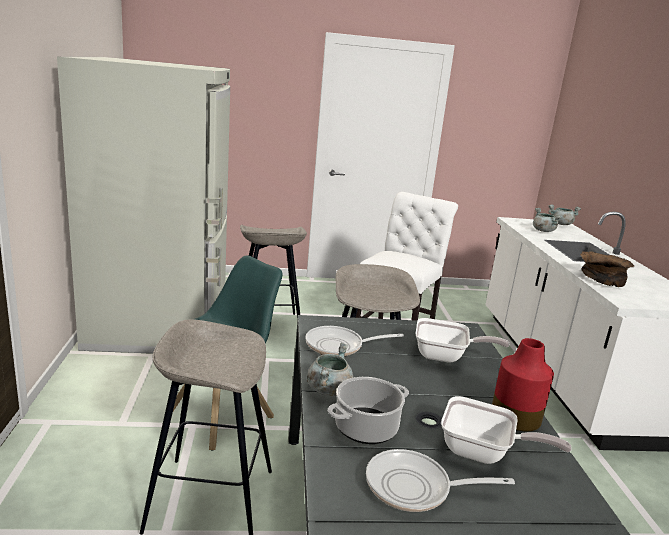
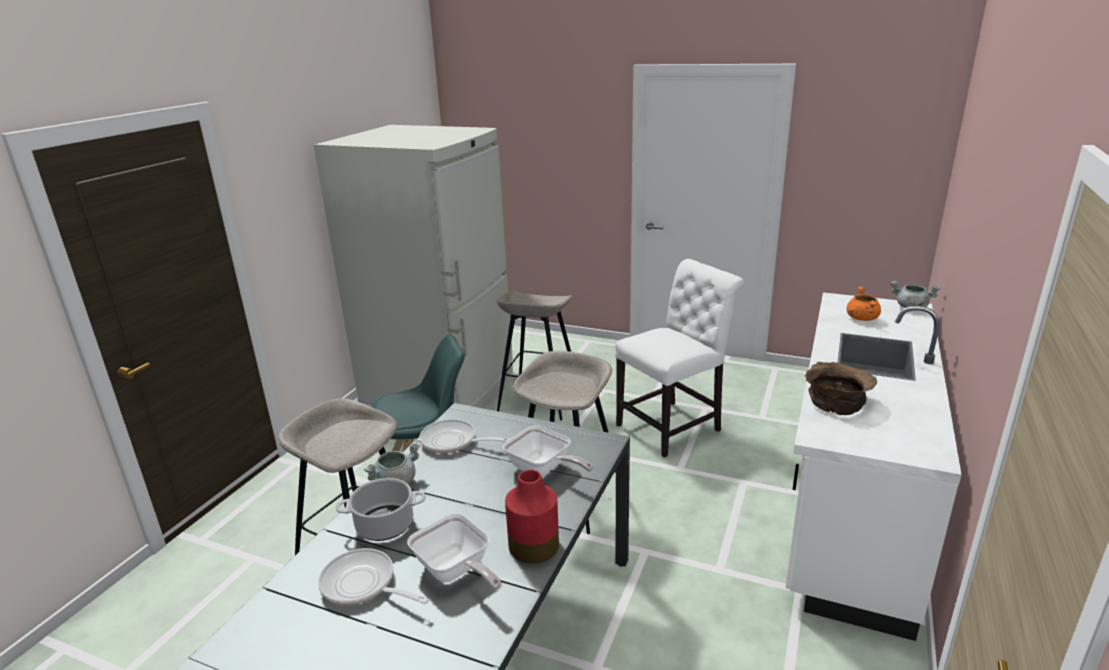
camera: 30 degrees right, 5 degrees up
(543, 231) = (861, 318): grey cooking pot -> orange cooking pot

